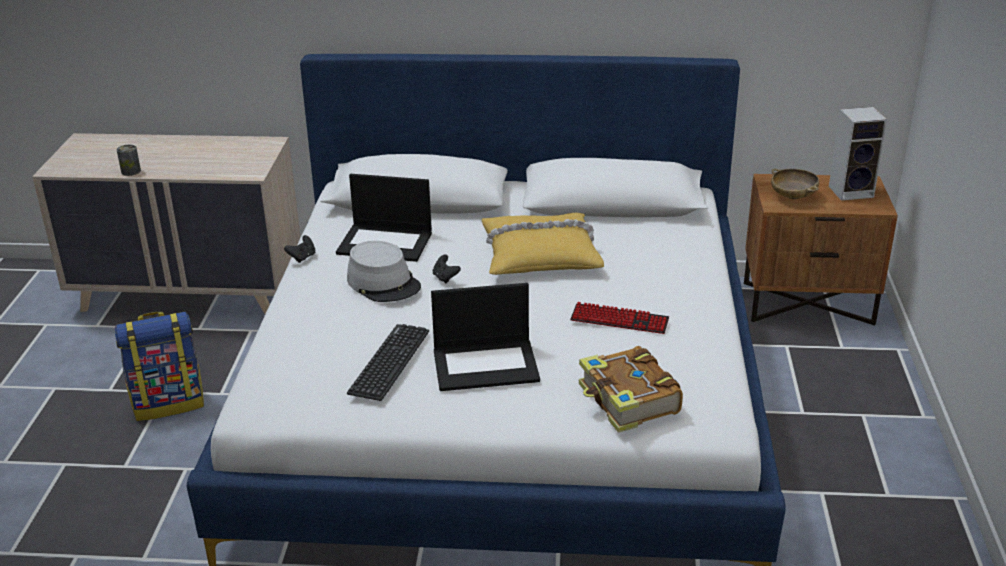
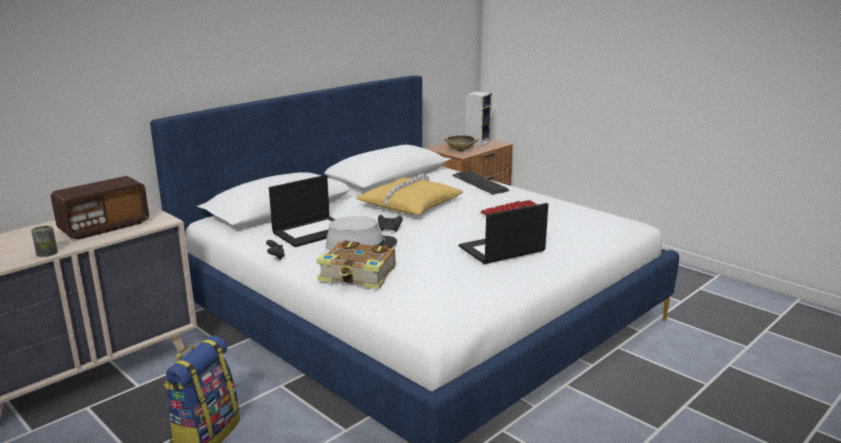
camera: 50 degrees left, 10 degrees down
(207, 160) = (104, 227): none -> radio
(389, 362) = (459, 269): keyboard -> keyboard (480, 183)
(486, 365) = (501, 249): laptop -> laptop turned 150 degrees counterclockwise
(628, 401) = (588, 233): book -> book (358, 275)

